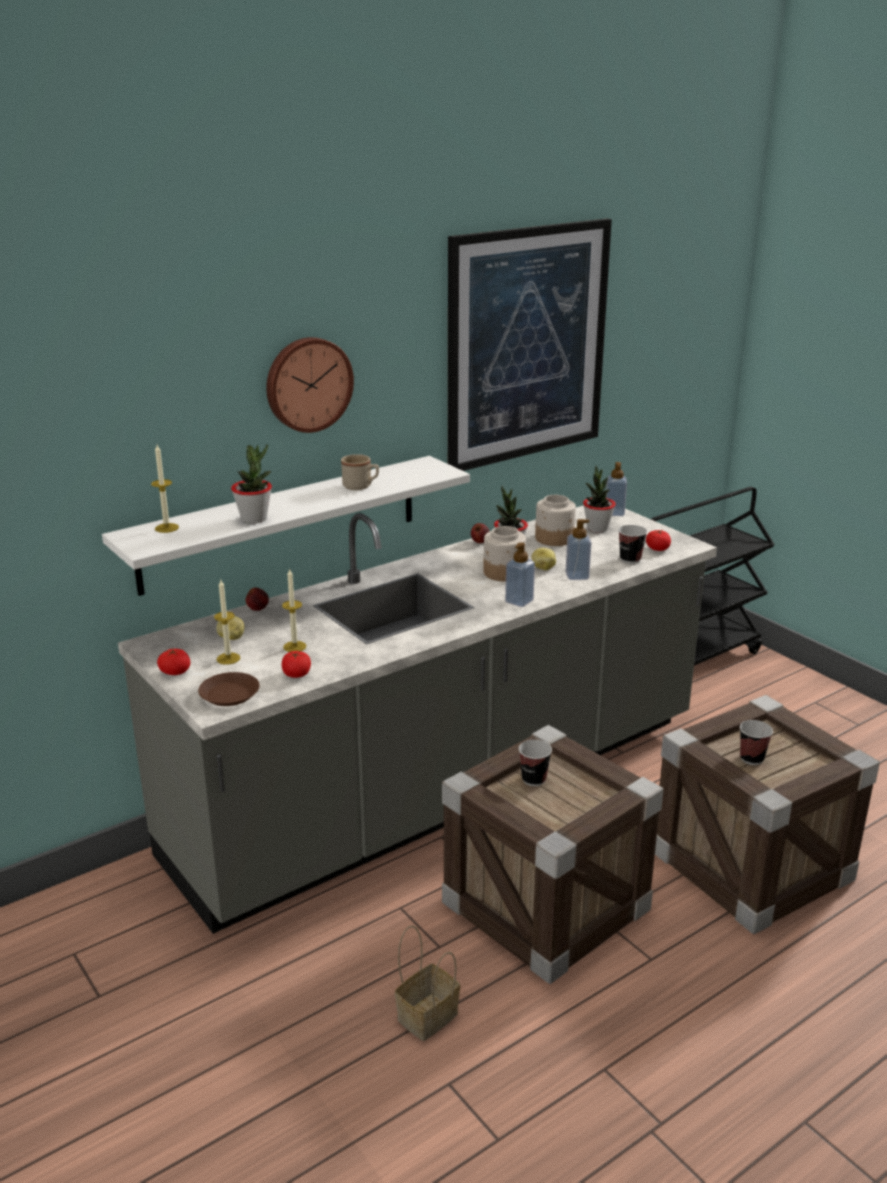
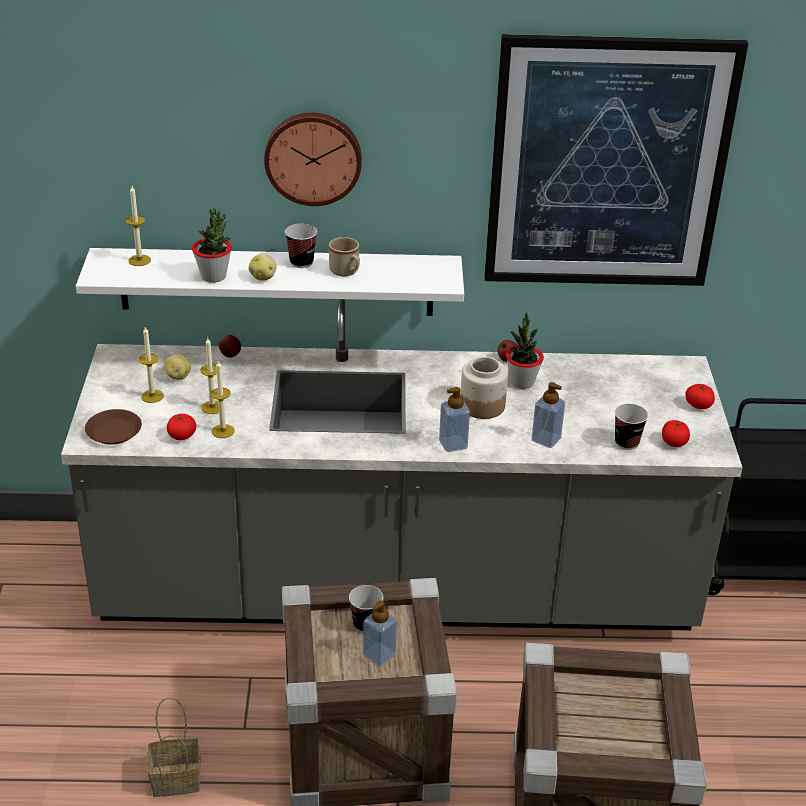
camera: 35 degrees right, 10 degrees up
(175, 672) = (102, 391): tomato -> tomato (698, 404)
(328, 658) = (223, 431): none -> candle
(543, 568) = (526, 416): potato -> potato (263, 277)
(555, 538) = (585, 385): jar -> none
(597, 528) = (646, 391): potted plant -> none
(614, 513) = (692, 378): soap dispenser -> soap dispenser (379, 654)
(751, 758) = (588, 711): cup -> cup (301, 262)

